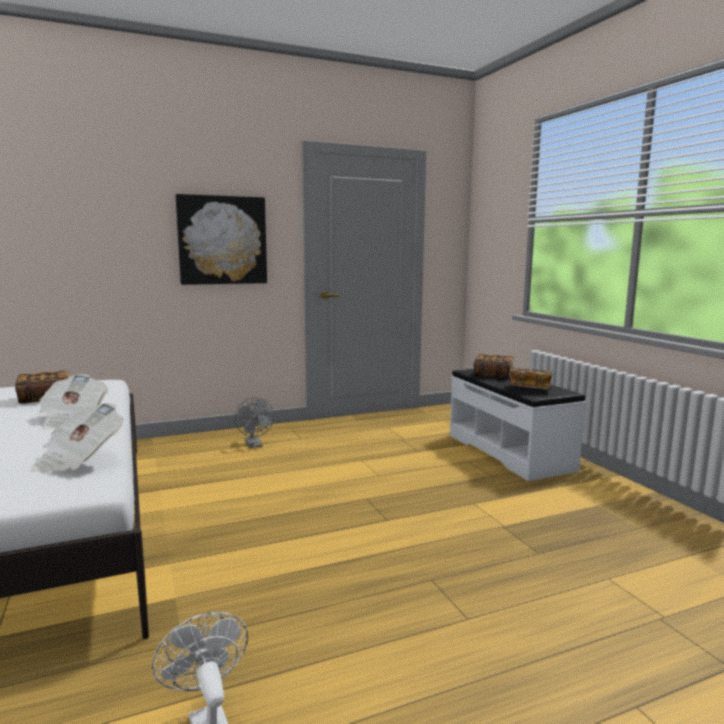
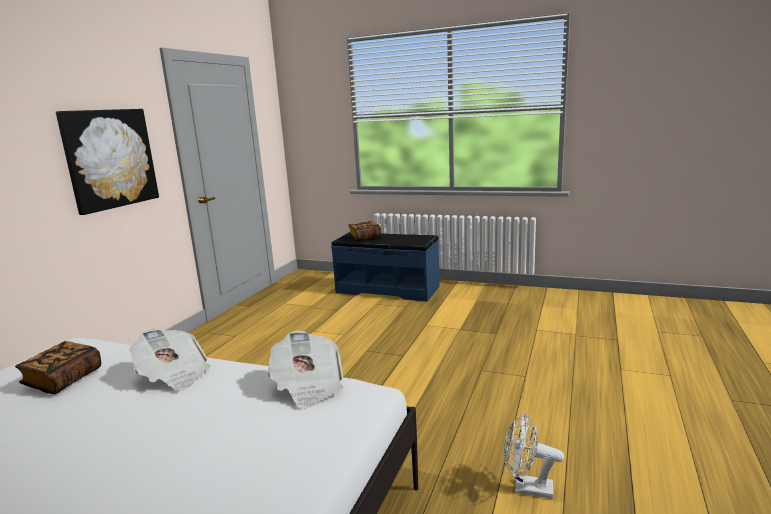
camera: 45 degrees left, 5 degrees up
(255, 445) = (207, 356): grey fan -> none
(509, 452) = (388, 289): white bench -> blue bench
(529, 389) = (406, 240): book -> none

